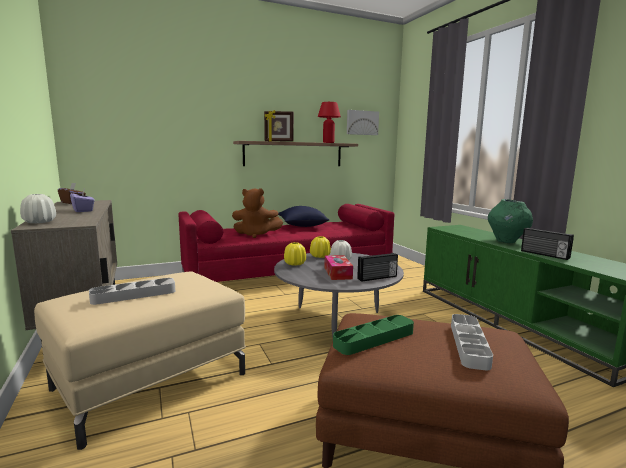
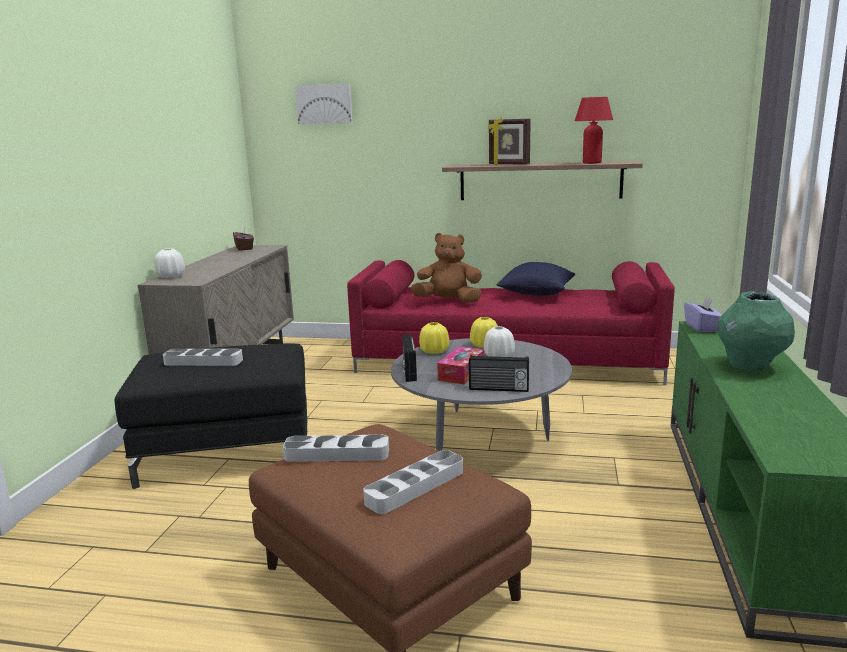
camera: 35 degrees right, 5 degrees up
(83, 210) = (231, 262): purple tissue box -> purple tissue box (702, 327)
(150, 382) = (227, 452): beige ottoman -> black ottoman
(256, 235) = (448, 302): brown plush toy -> brown plush toy turned 150 degrees clockwise
(362, 122) = (668, 123): picture -> picture (324, 104)
(374, 338) = (336, 454): green tray -> grey tray
(544, 254) = (747, 400): radio -> radio (408, 371)

